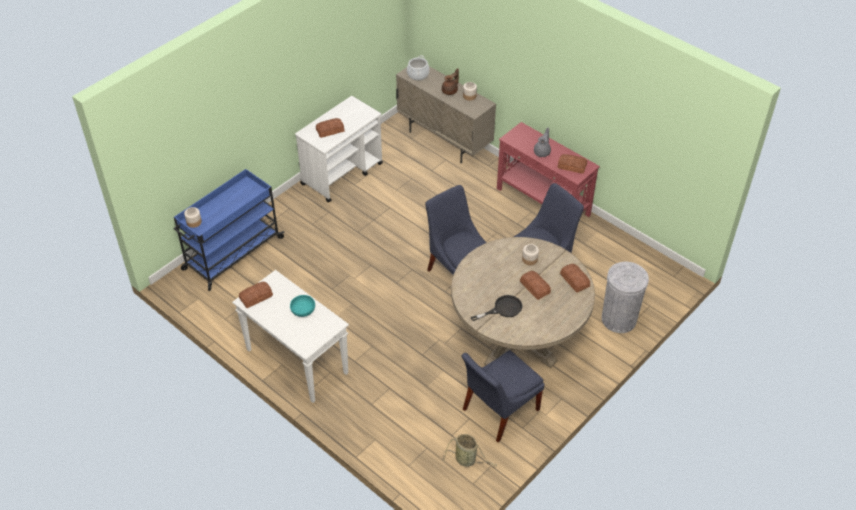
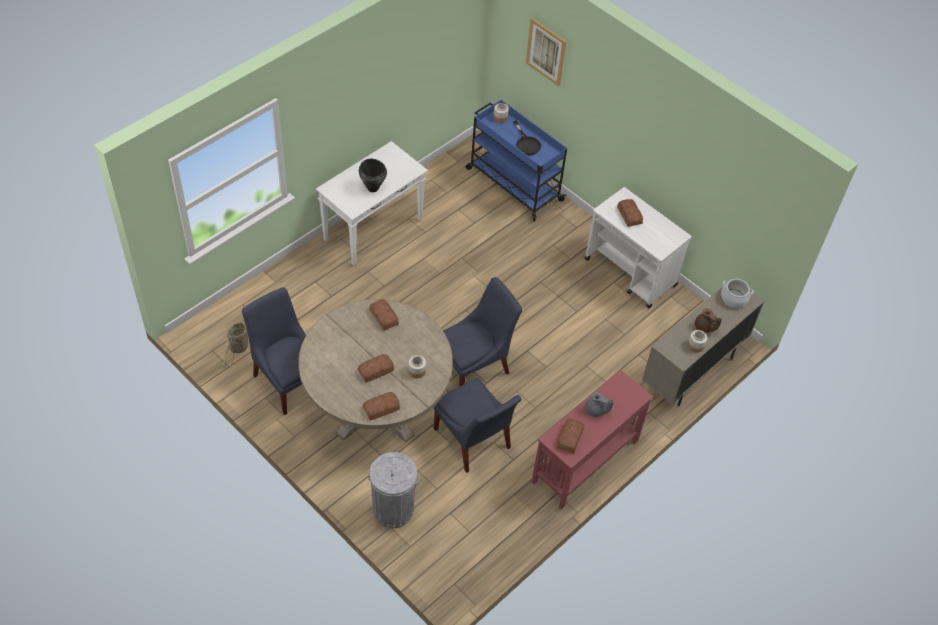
camera: 90 degrees right, 5 degrees up
(187, 124) = (546, 52): none -> picture
(256, 297) = (394, 157): bread -> bread (383, 317)
(303, 310) = (373, 188): turquoise bowl -> black cooking pot
(503, 309) = (350, 339): black frying pan -> black frying pan (526, 143)

